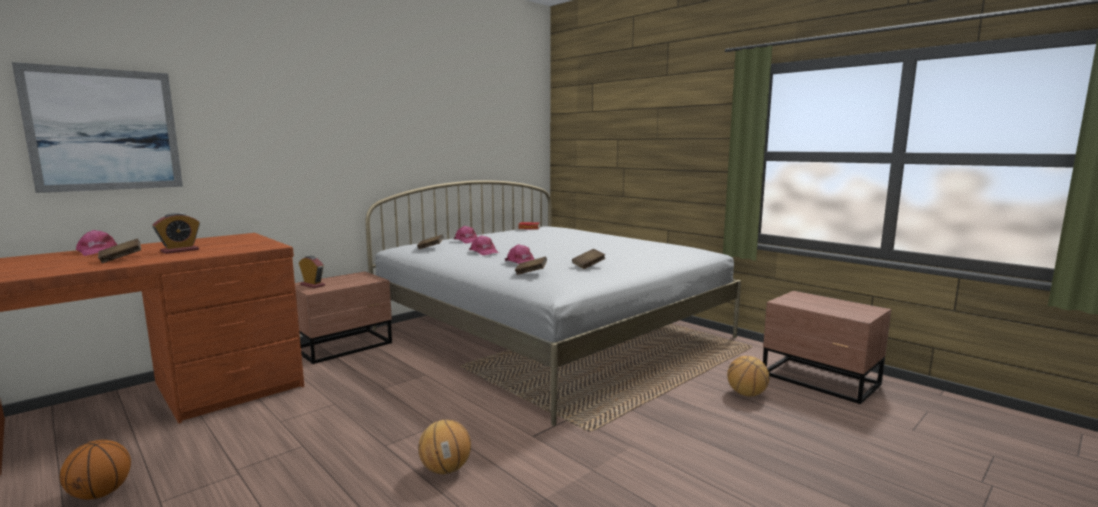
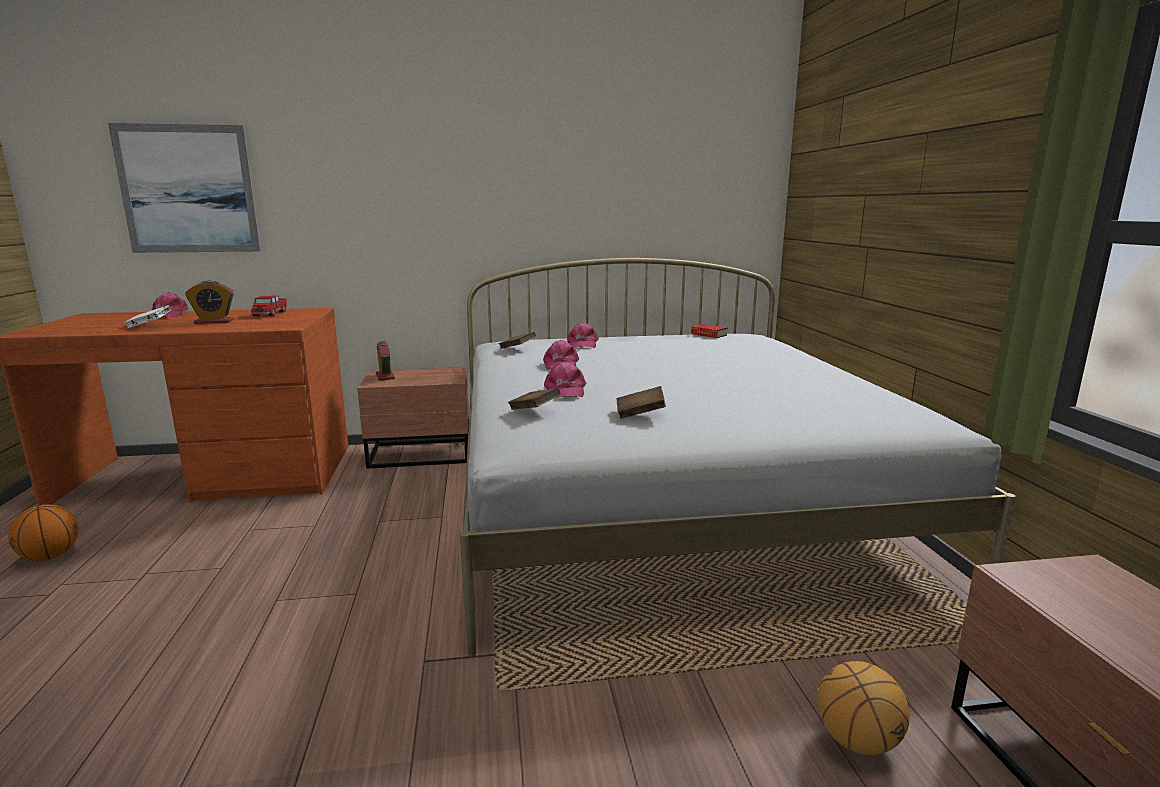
camera: 35 degrees right, 5 degrees up
(121, 260) = (150, 326): brown book -> white book
(212, 241) = (271, 313): none -> toy truck
(445, 469) = (275, 664): basketball -> none

